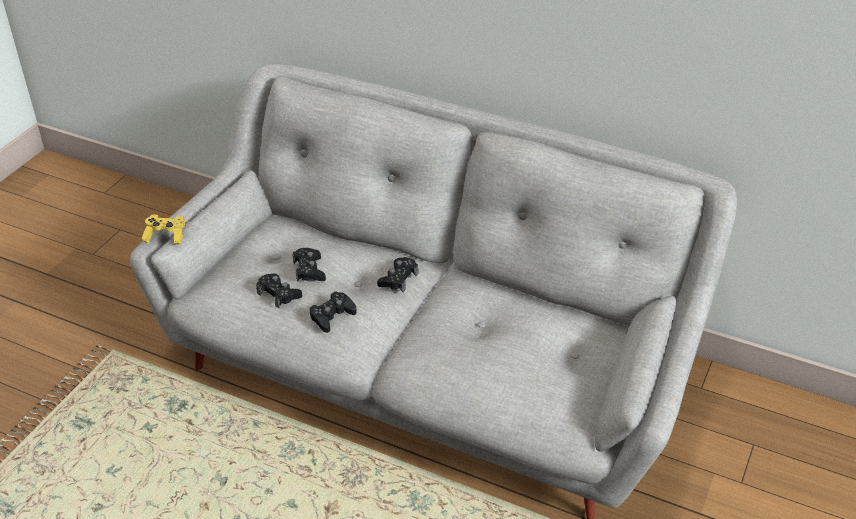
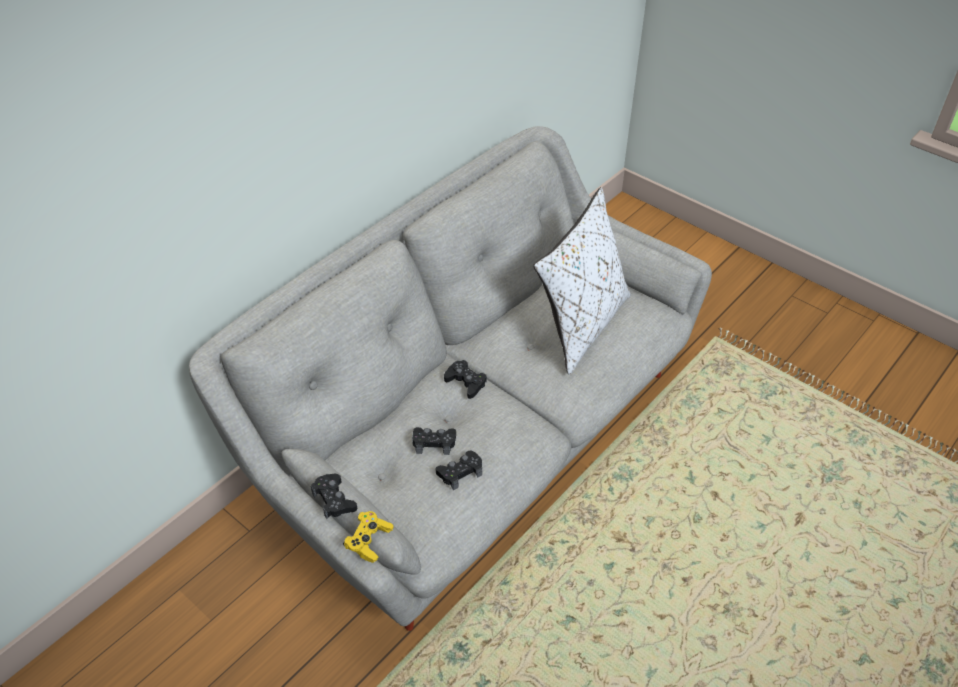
camera: 75 degrees left, 5 degrees up
(332, 316) = (503, 437): black game controller -> black game controller (334, 500)
(517, 349) = (580, 325): none -> white pillow

